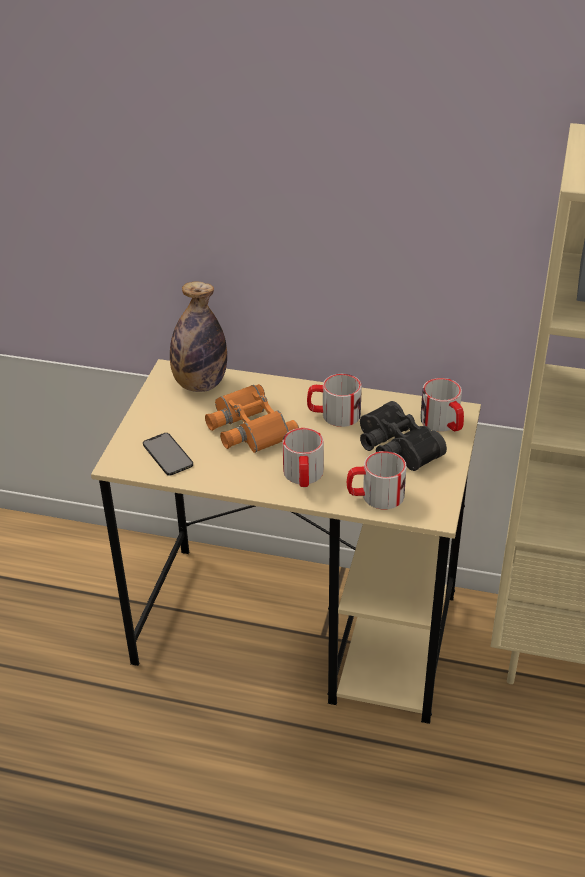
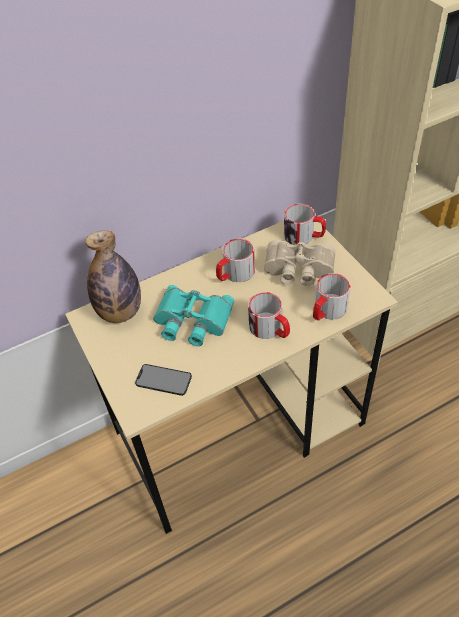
camera: 40 degrees left, 10 degrees up
(247, 427) = (191, 321): orange binoculars -> turquoise binoculars
(394, 449) = (298, 272): black binoculars -> beige binoculars

